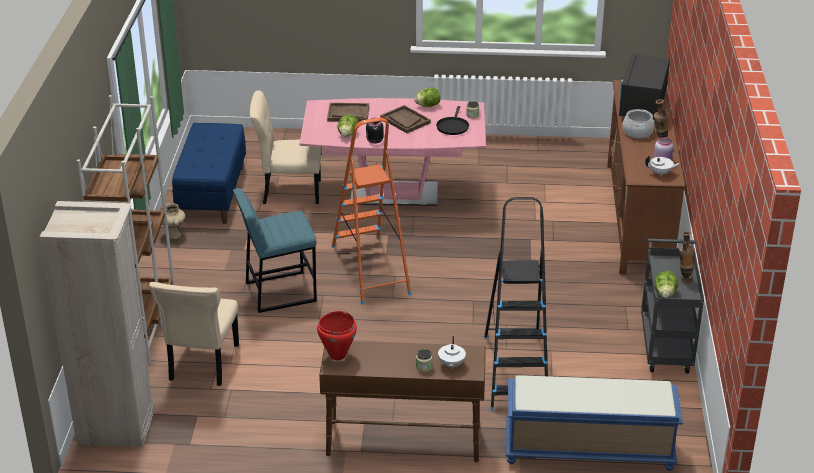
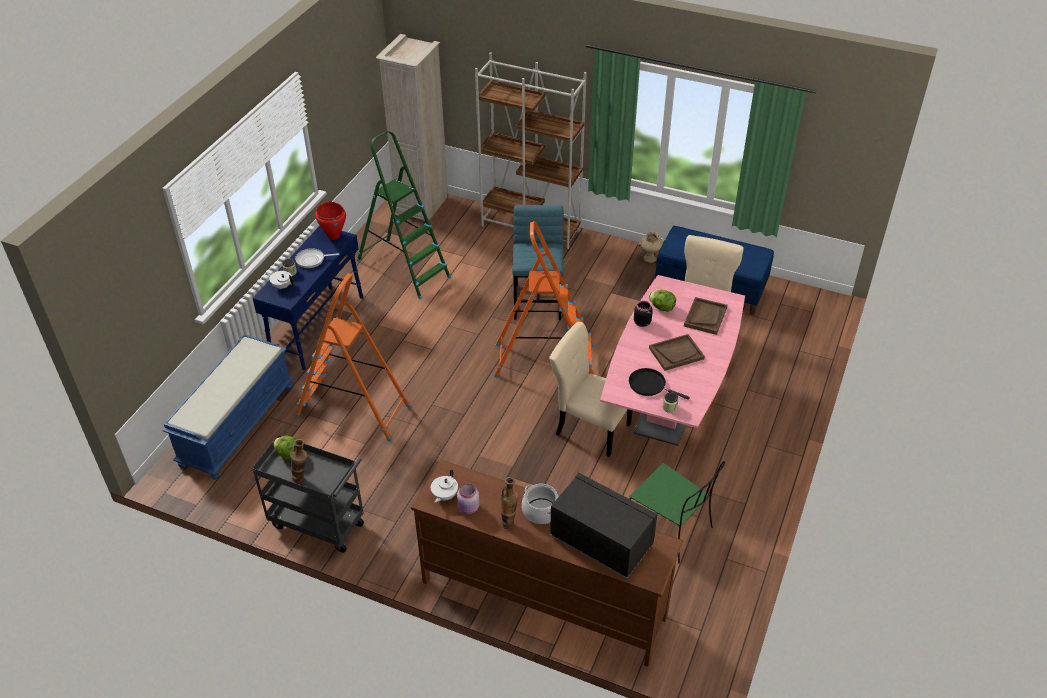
camera: 110 degrees right, 10 degrees up
(202, 364) = (466, 249): beige chair -> beige chair (590, 428)
(262, 404) = (404, 269): none -> green step ladder
(392, 357) = (312, 260): none -> frying pan
(403, 441) = (318, 327): brown console table -> blue console table
(428, 106) = (704, 378): lettuce -> none
(515, 372) = (352, 411): black step ladder -> orange step ladder
(528, 175) = (670, 529): none -> green chair

